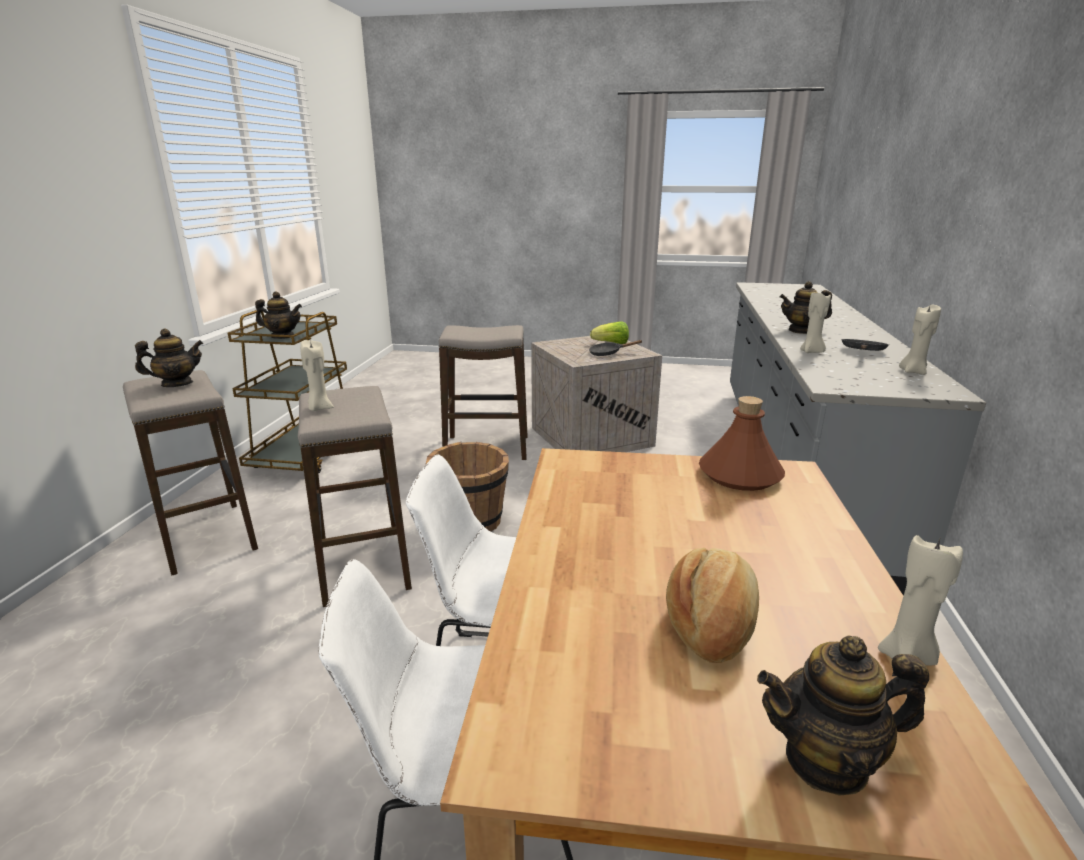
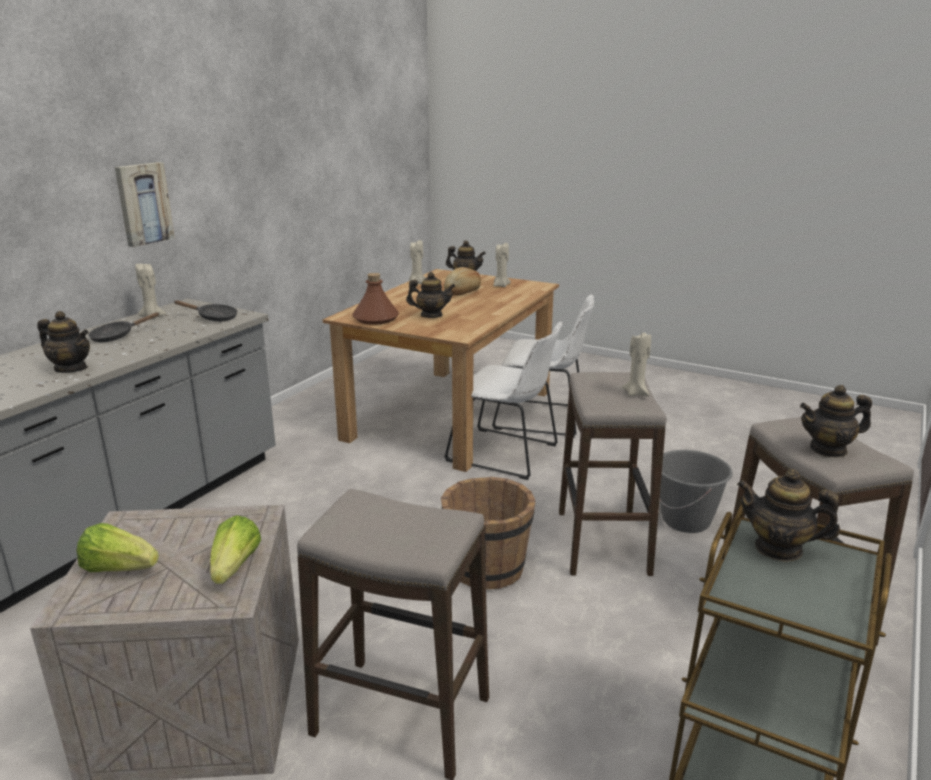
camera: 160 degrees left, 0 degrees up
(255, 612) = (686, 521): none -> grey bucket
(560, 349) = (235, 567): none -> lettuce
(608, 353) = (179, 533): black frying pan -> black frying pan (214, 318)
(664, 500) = (431, 315): none -> teapot
(811, 352) = (159, 341): beige candle -> beige candle (501, 285)
(1013, 243) = (143, 204): none -> picture

